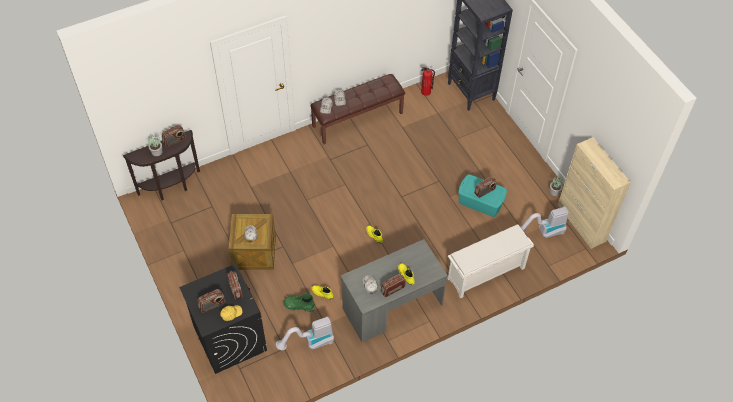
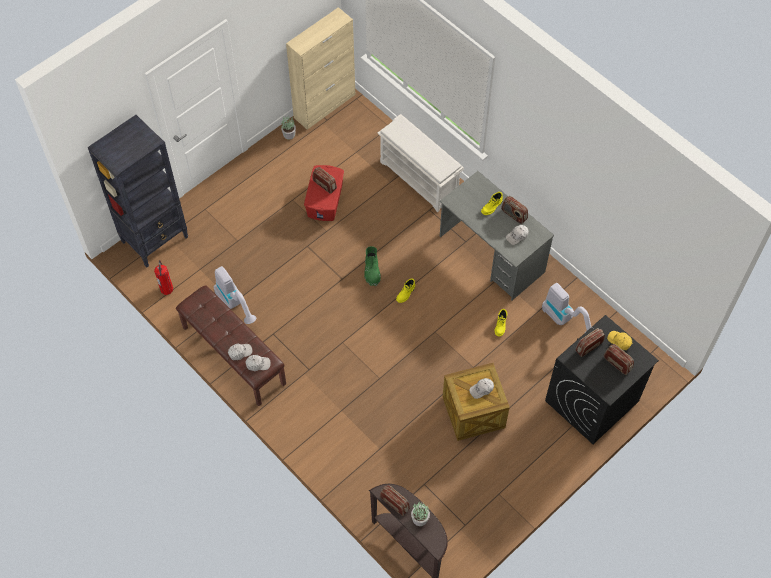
camera: 105 degrees left, 5 degrees up
(299, 305) = (525, 344): green boot -> green boot (372, 271)
(480, 202) = (325, 200): turquoise storage box -> red storage box
(543, 232) = (348, 137): vacuum cleaner -> vacuum cleaner (235, 304)

